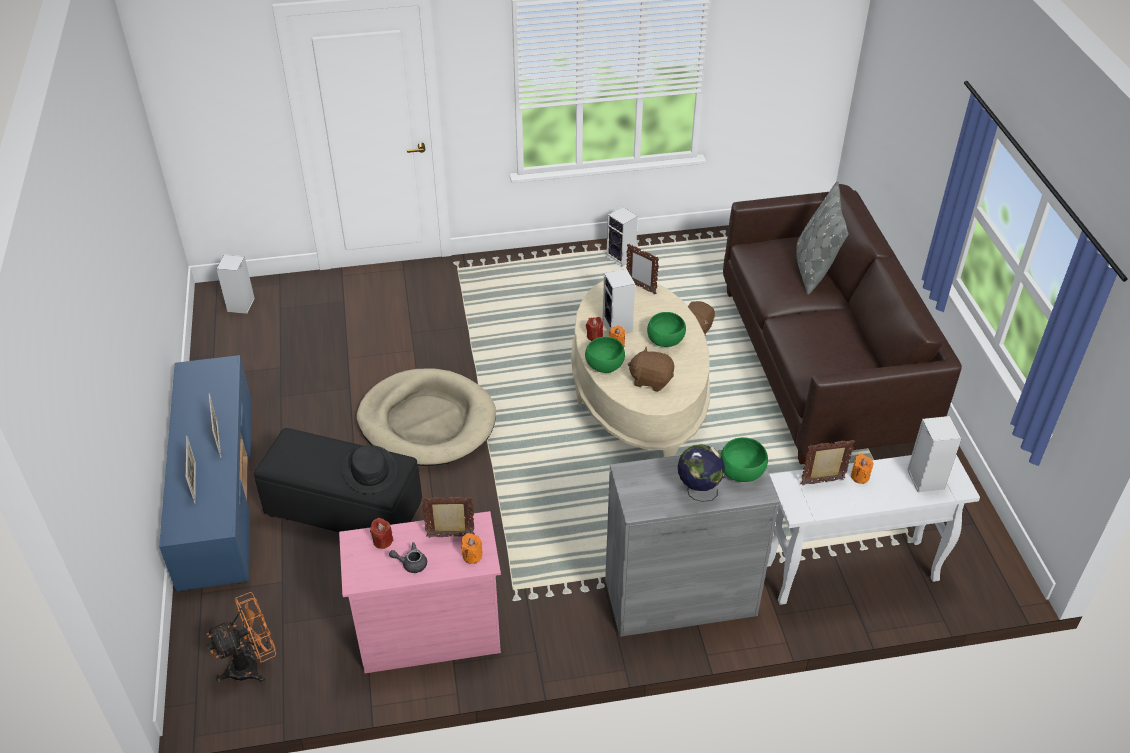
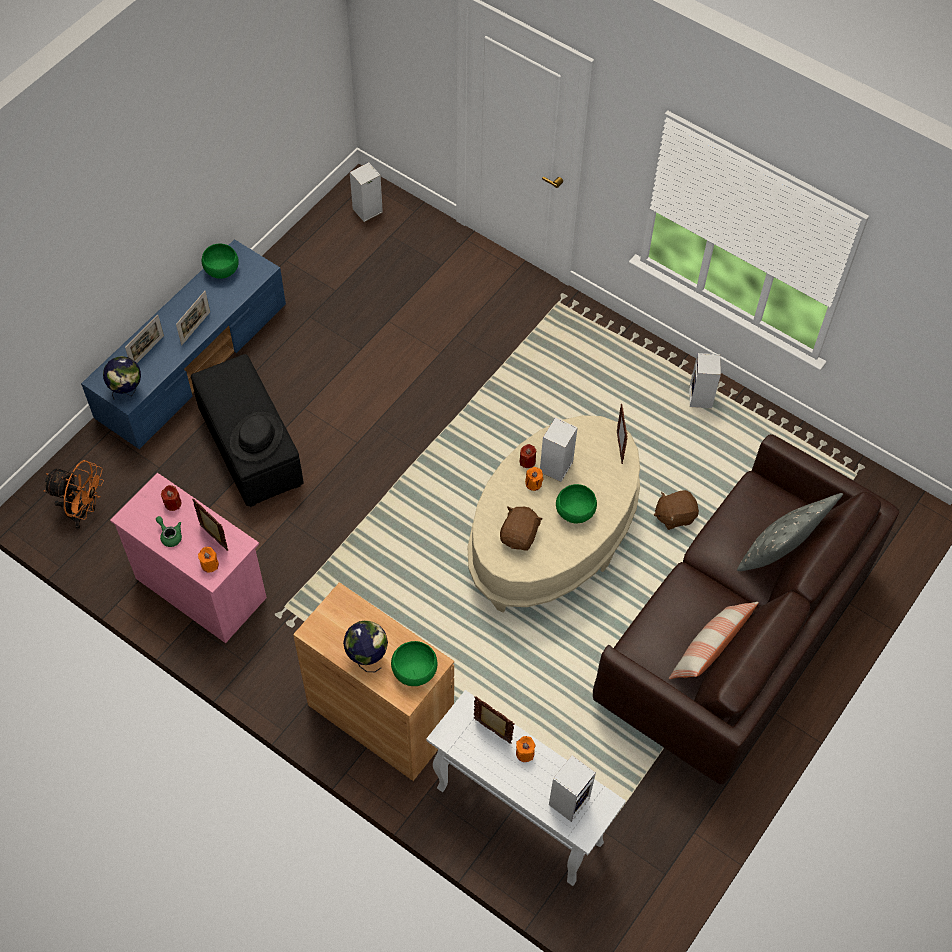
camera: 45 degrees right, 15 degrees up
(212, 521) = (127, 391): none -> globe
(411, 563) = (170, 535): grey teapot -> green teapot
(427, 422) = (380, 424): beige dog bed -> none
(604, 365) = (502, 493): green bowl -> green bowl (221, 269)
(651, 380) = (519, 536): brown plush toy -> brown plush toy turned 45 degrees clockwise
(680, 597) = (380, 717): grey cabinet -> brown cabinet
(854, 346) = (709, 649): none -> pillow

